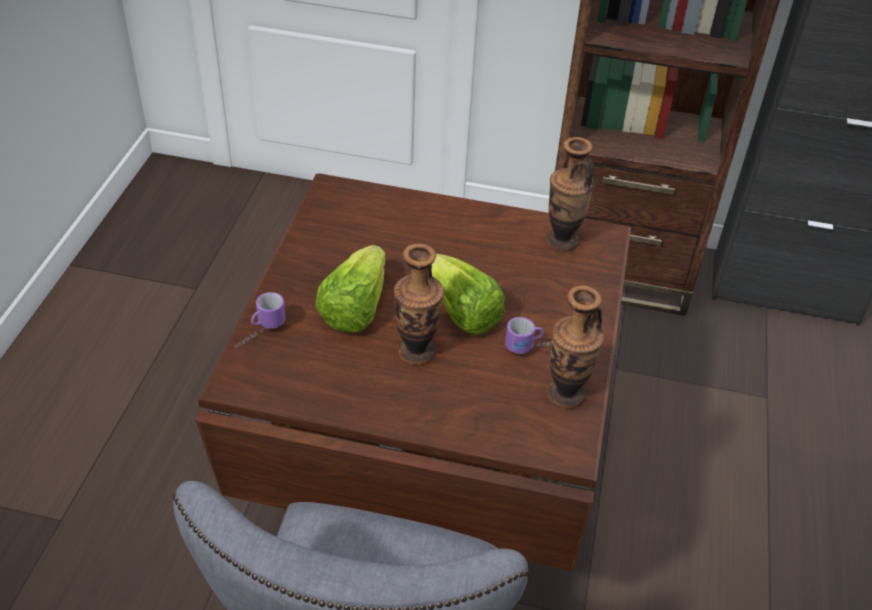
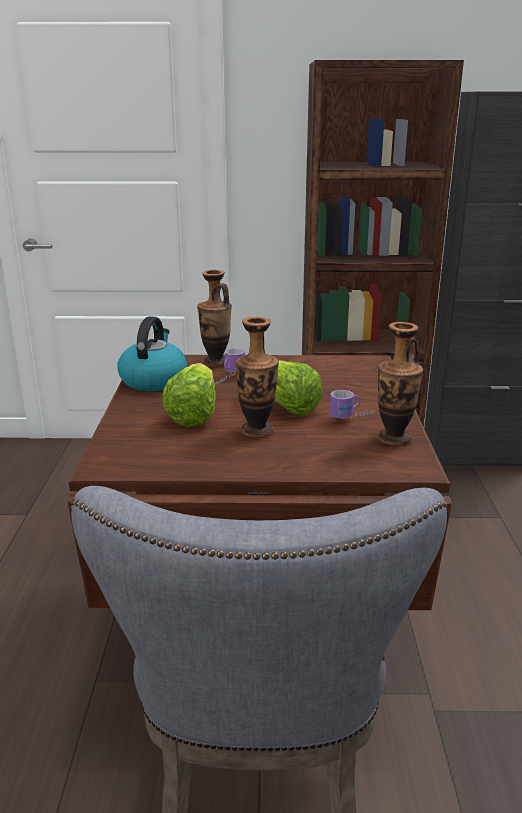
camera: 10 degrees left, 20 degrees down
(259, 333) = (114, 437): mug -> mug (228, 378)
(325, 232) = (153, 380): none -> kettle
(562, 241) = (343, 366): vase -> vase (216, 363)

